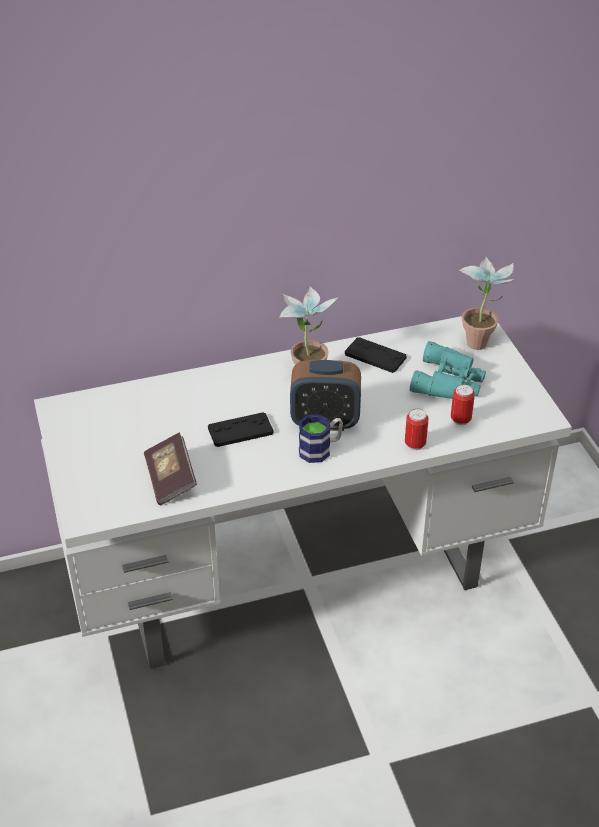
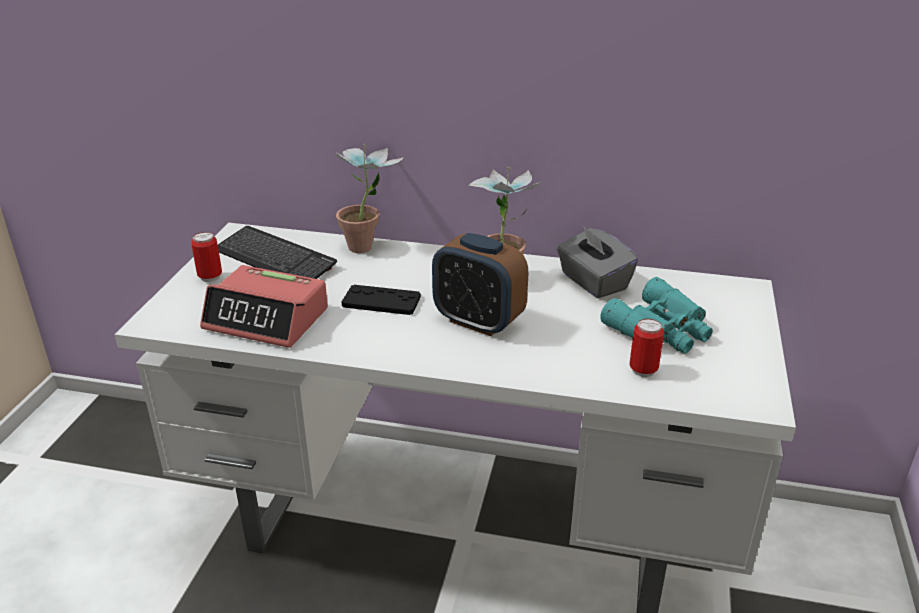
camera: 30 degrees right, 10 degrees down
(116, 422) = (274, 259): none -> keyboard
(170, 479) = (267, 319): book -> alarm clock
(320, 449) = (447, 344): mug -> none
(375, 356) = (593, 282): black game controller -> grey tissue box
(415, 444) = (562, 376): can -> can (210, 277)
(481, 339) = (737, 302): potted plant -> potted plant (369, 246)

